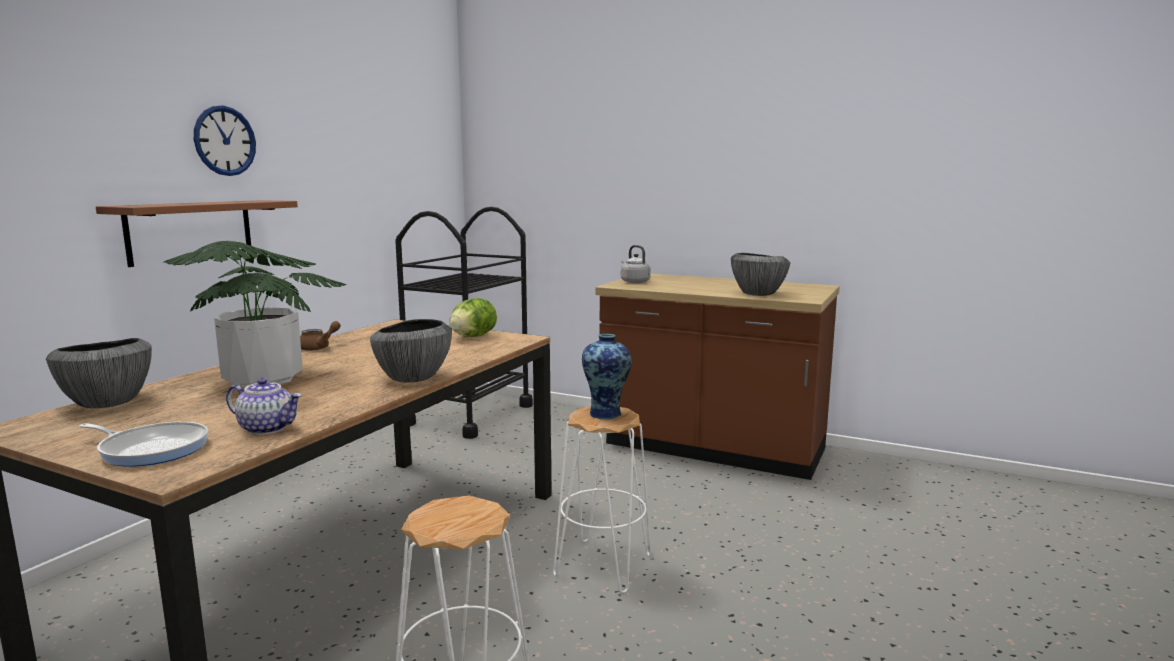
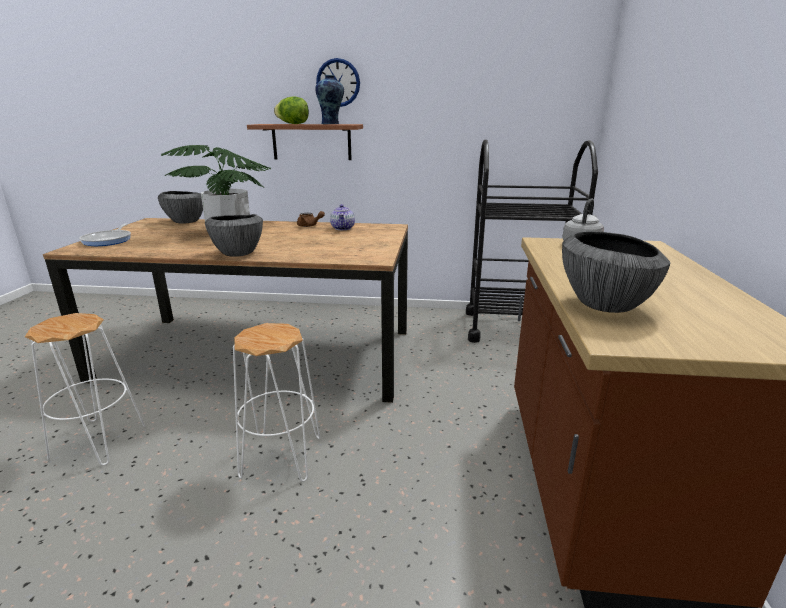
camera: 70 degrees right, 10 degrees up
(268, 428) = (135, 248): teapot -> teapot (343, 228)
(473, 337) = (369, 247): lettuce -> lettuce (293, 124)
(606, 413) = (271, 335): vase -> vase (331, 124)

